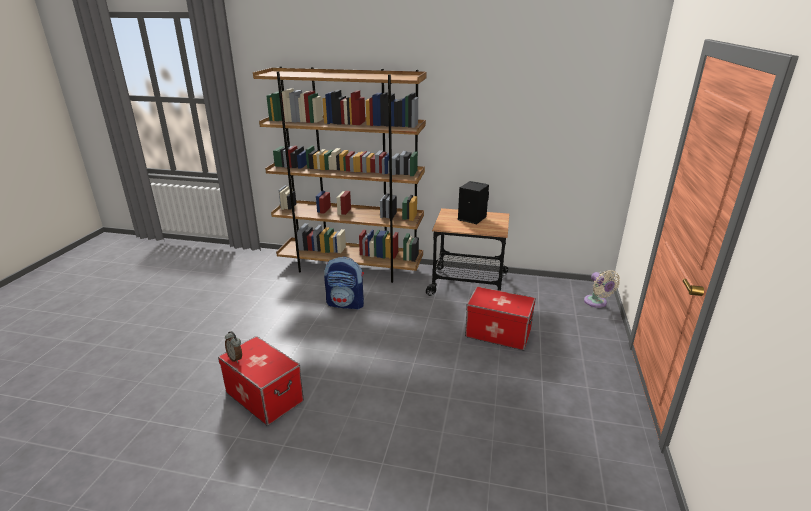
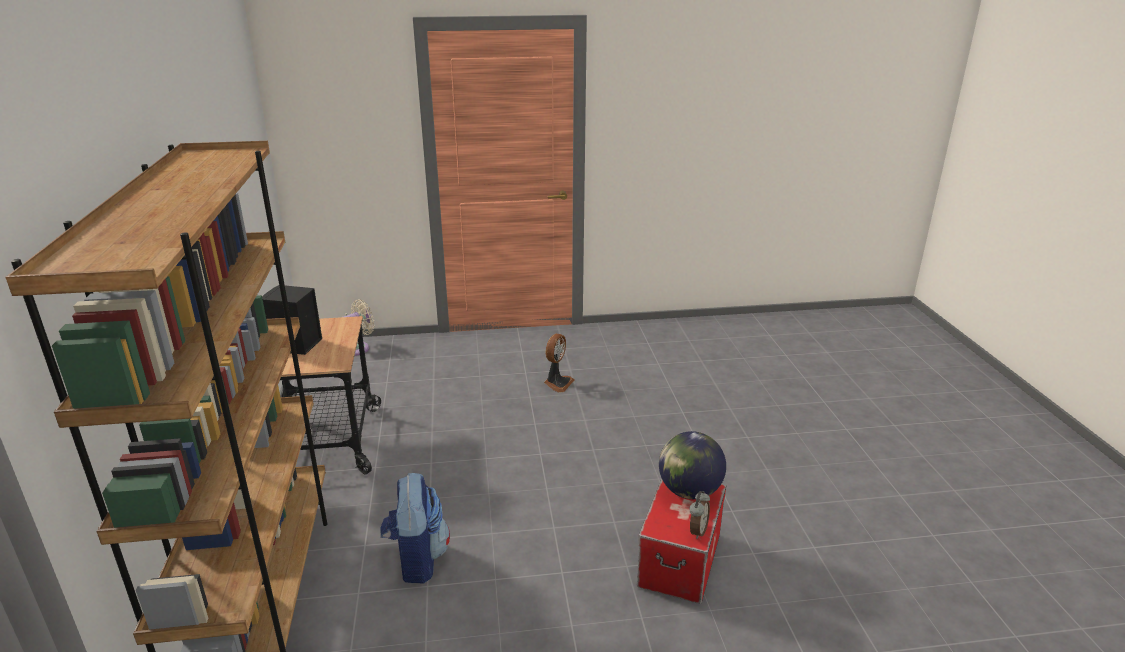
camera: 110 degrees left, 0 degrees up
(270, 368) = (689, 491): none -> globe
(497, 333) = (450, 404): storage box -> none
(517, 396) = (557, 383): none -> fan

